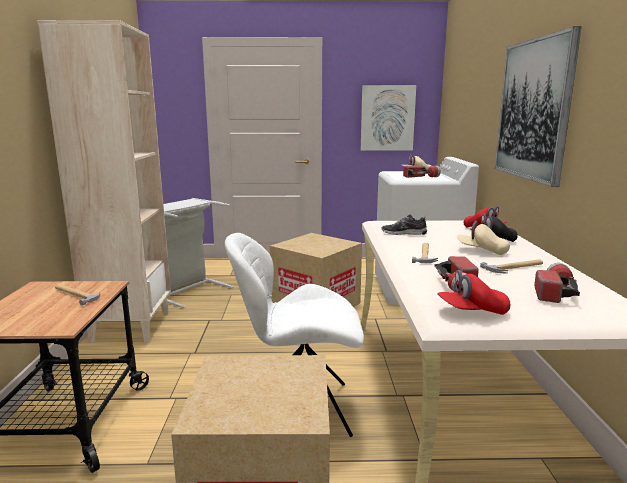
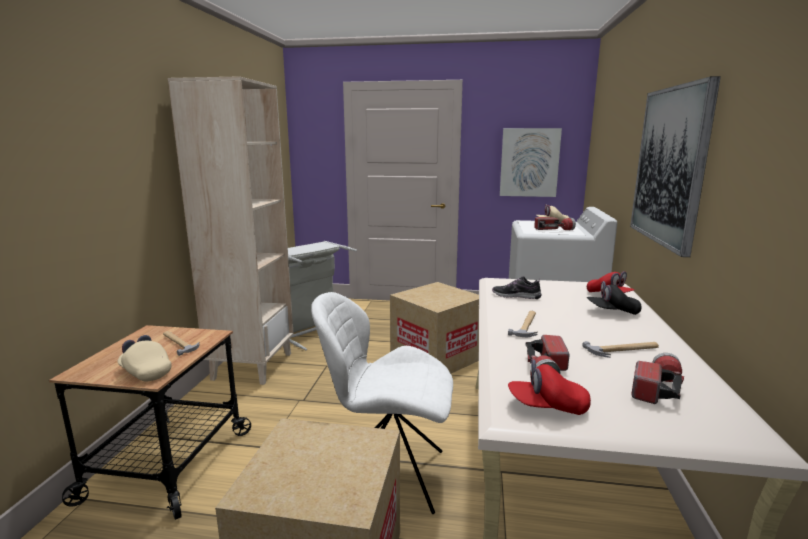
camera: 10 degrees right, 0 degrees up
(481, 251) = (594, 324): beige cap -> beige cap (145, 372)

